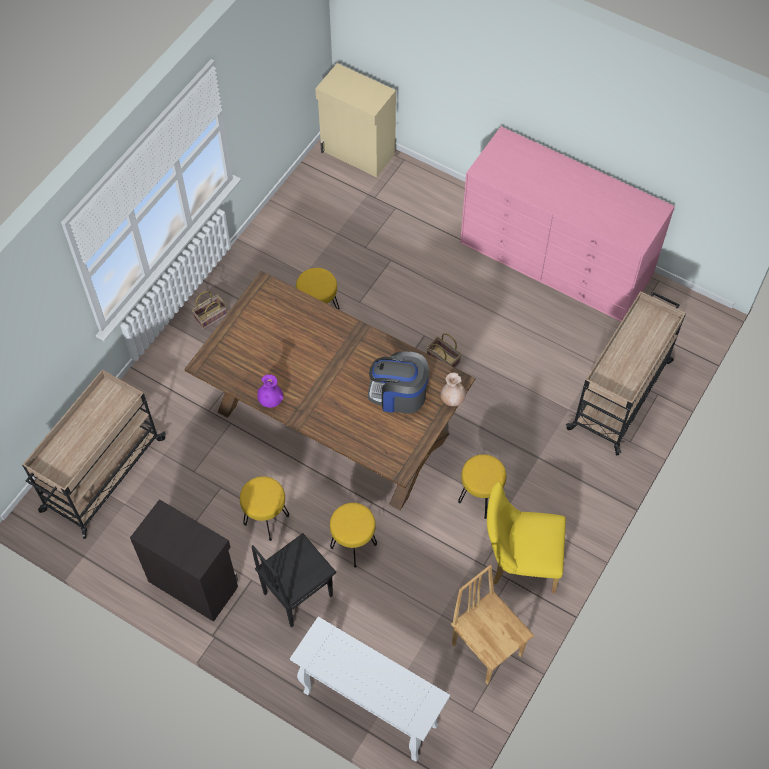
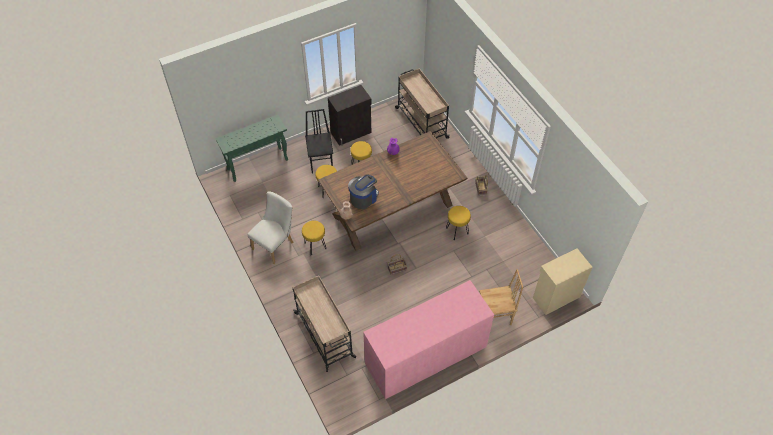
camera: 120 degrees right, 5 degrees down
(369, 708) = (258, 164): white console table -> green console table
(487, 648) = (249, 213): brown chair -> brown chair (495, 317)
(519, 562) = (275, 244): yellow chair -> white chair

